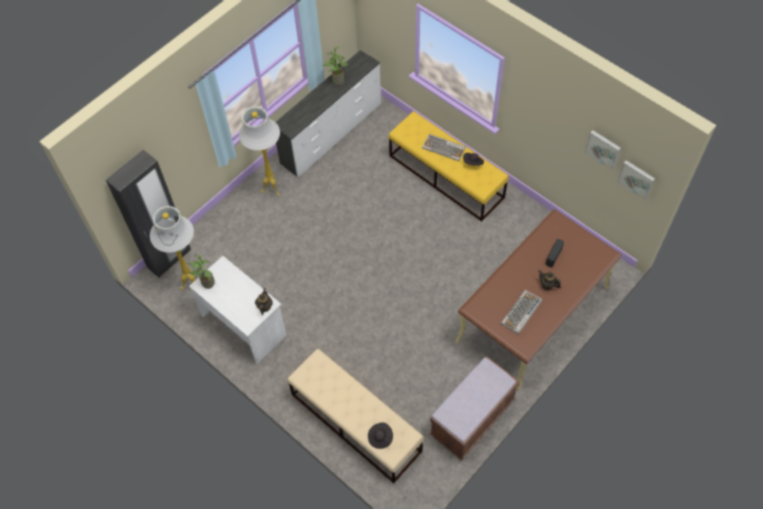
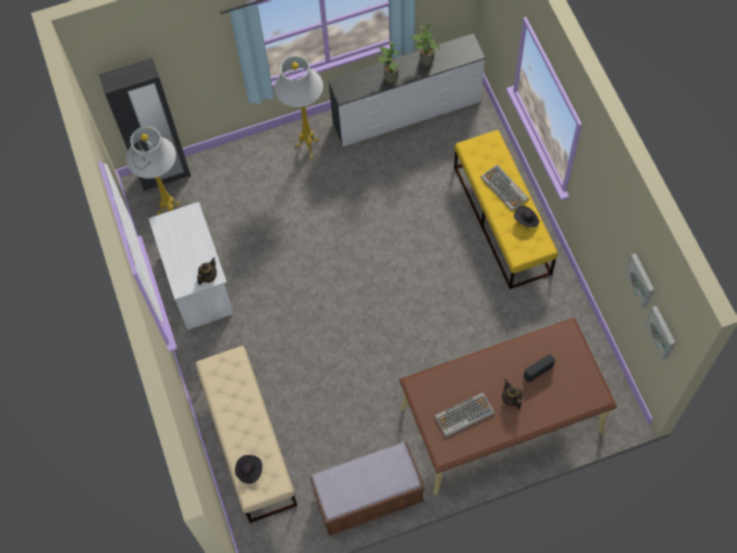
camera: 30 degrees right, 5 degrees up
(206, 283) = (166, 224): potted plant -> potted plant (389, 77)

